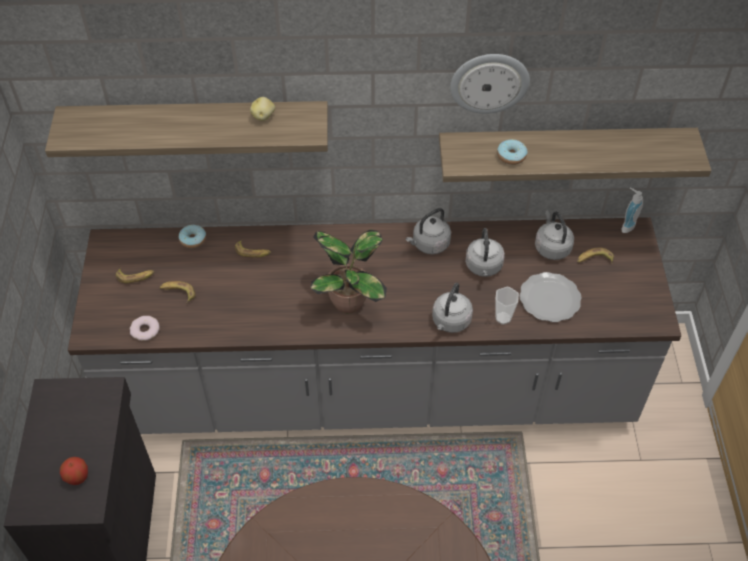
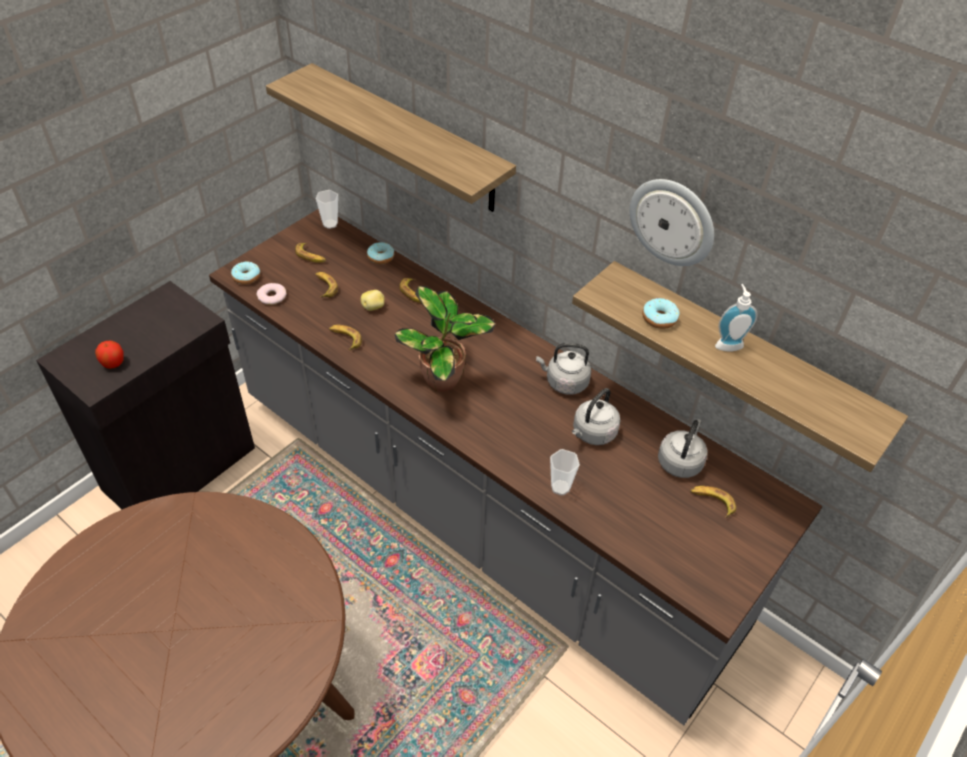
camera: 40 degrees right, 5 degrees down
(103, 329) = (246, 277): none -> donut
(117, 239) = (330, 224): none -> cup
(244, 322) = (345, 339): none -> banana
(263, 116) = (448, 148): potato -> potato (373, 307)
(450, 322) = (508, 456): grey kettle -> none
(549, 299) = (624, 504): plate -> none
(626, 225) = (784, 495): soap dispenser -> soap dispenser (728, 344)

